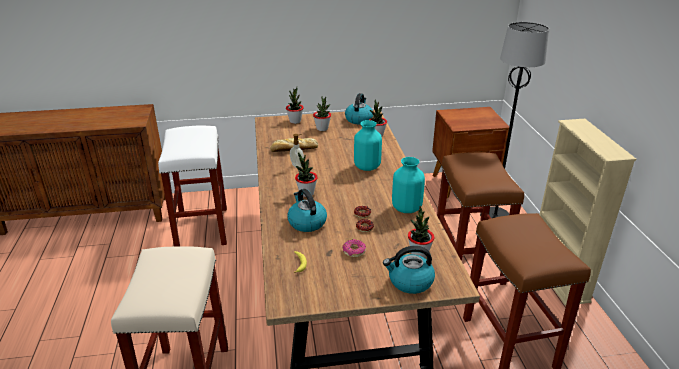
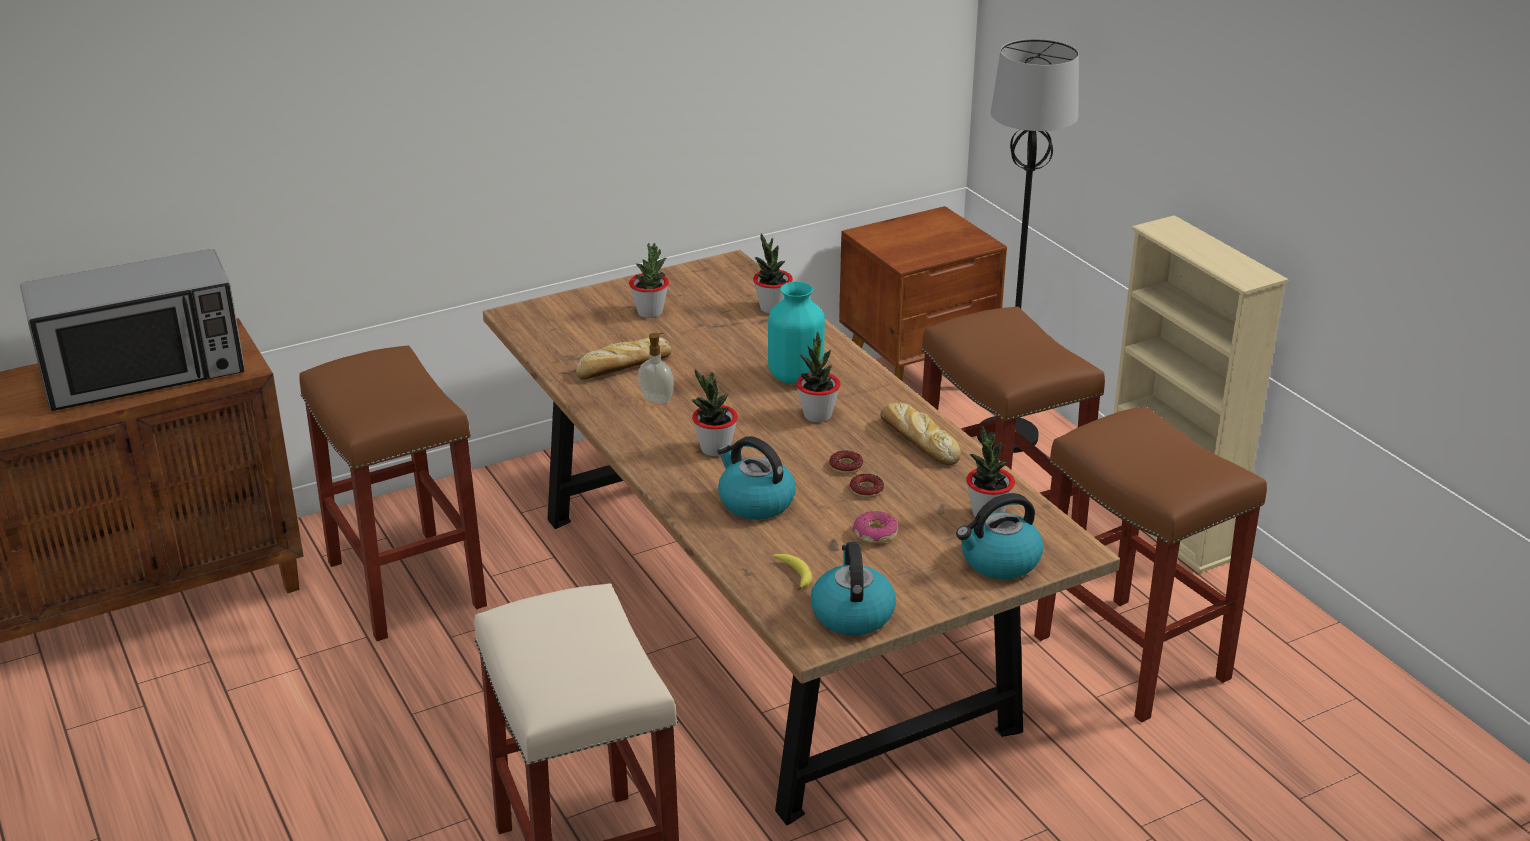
camera: 20 degrees left, 0 degrees up
(99, 119) = (145, 374): none -> microwave
(201, 227) = (404, 583): white stool -> brown stool
(295, 121) = (580, 305): potted plant -> potted plant (817, 415)
(359, 119) = (712, 279): kettle -> kettle (851, 614)
(406, 208) = (917, 440): turquoise vase -> bread

